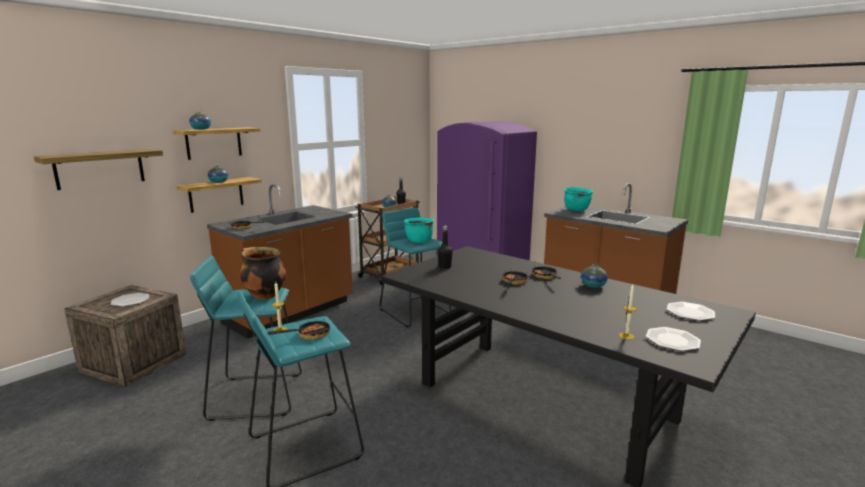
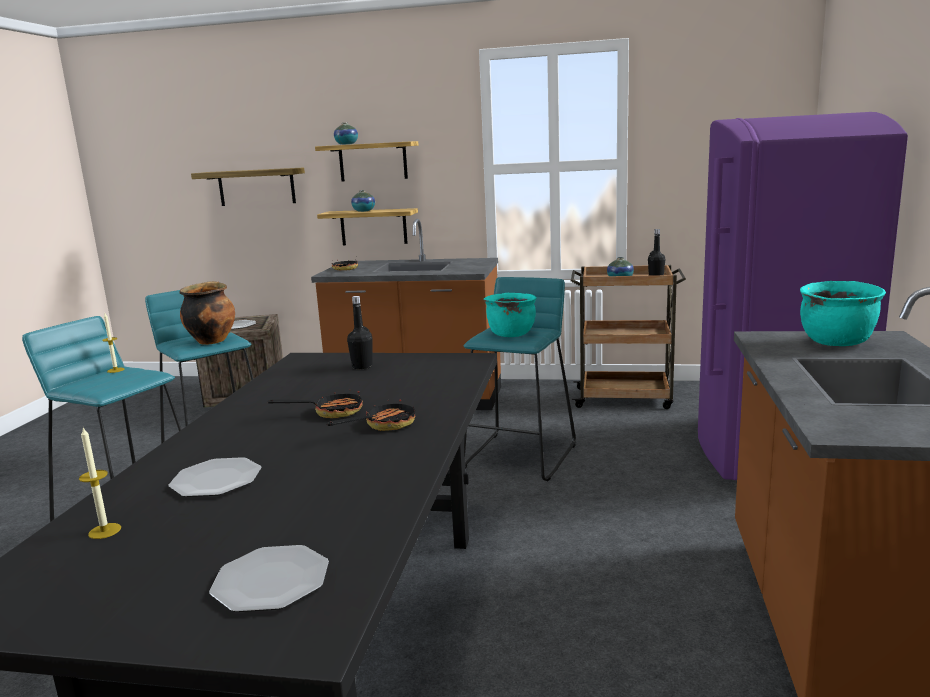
camera: 60 degrees right, 0 degrees up
(309, 335) = (104, 382): frying pan -> none
(593, 286) = (371, 466): vase -> none
(672, 340) = (90, 576): plate -> plate (216, 480)

